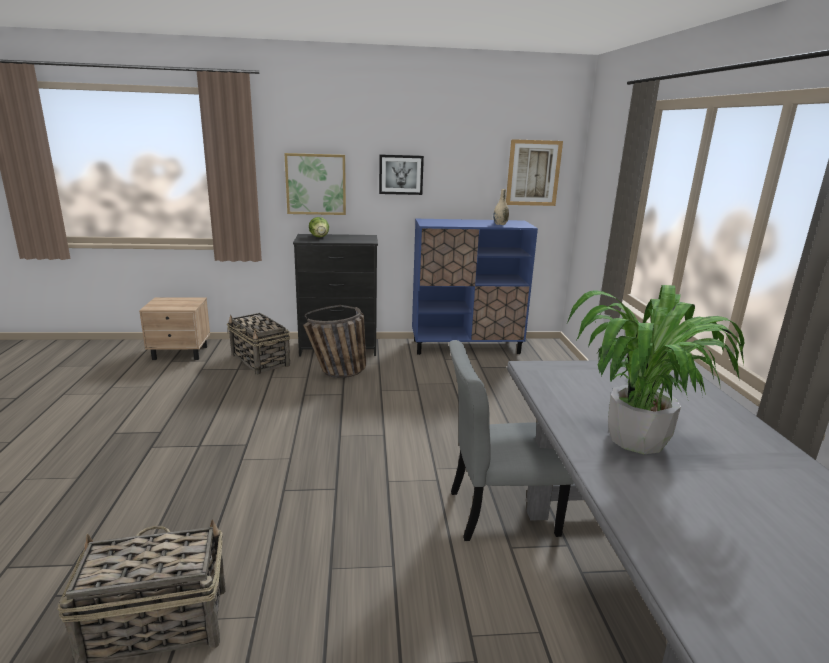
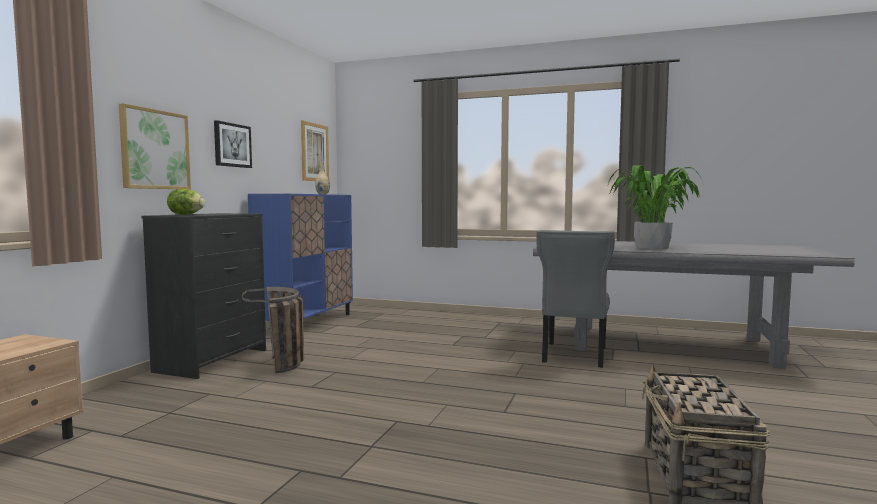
camera: 65 degrees left, 15 degrees down
(260, 361) = (169, 398): basket -> none

